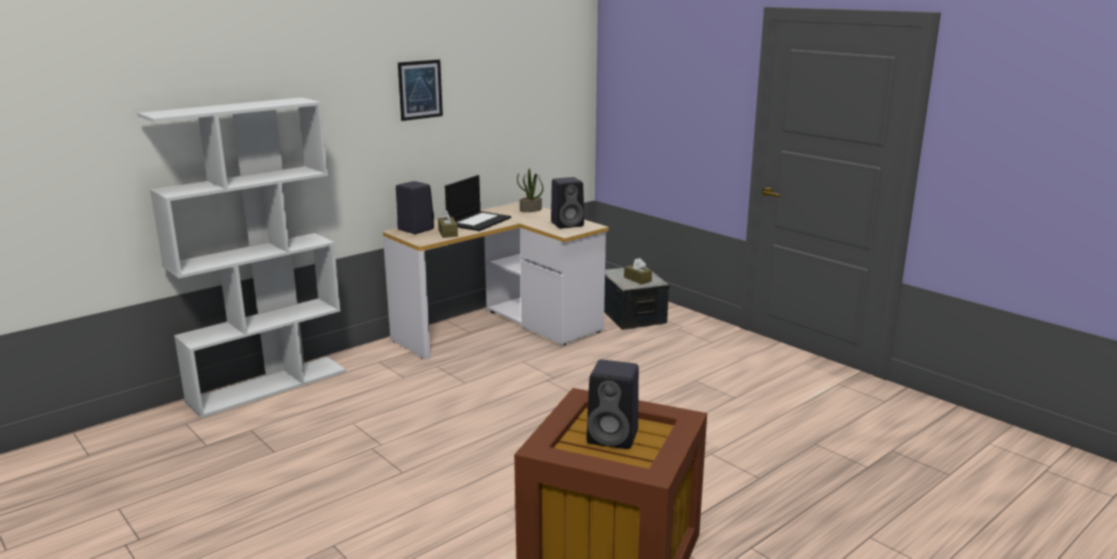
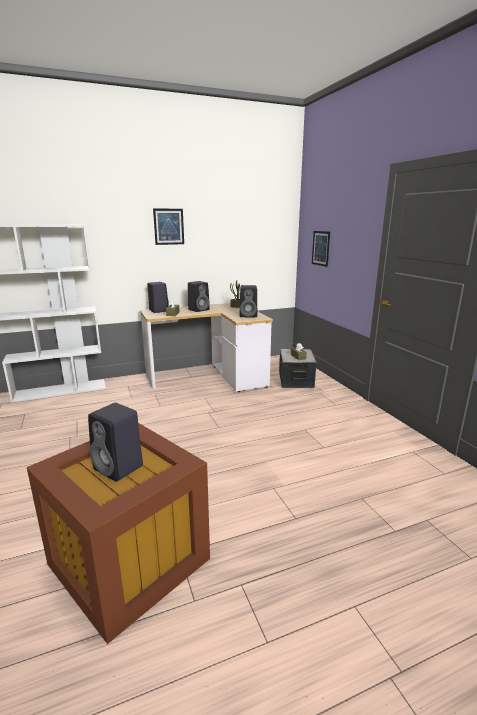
camera: 20 degrees right, 0 degrees up
(478, 221) = (199, 309): laptop -> black speaker
(646, 110) = (320, 248): none -> picture

